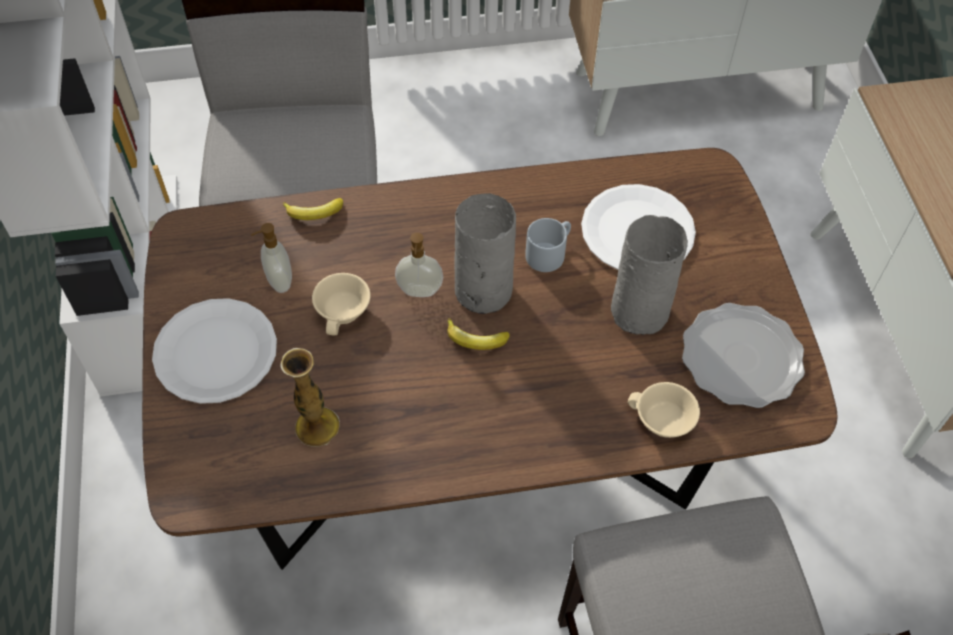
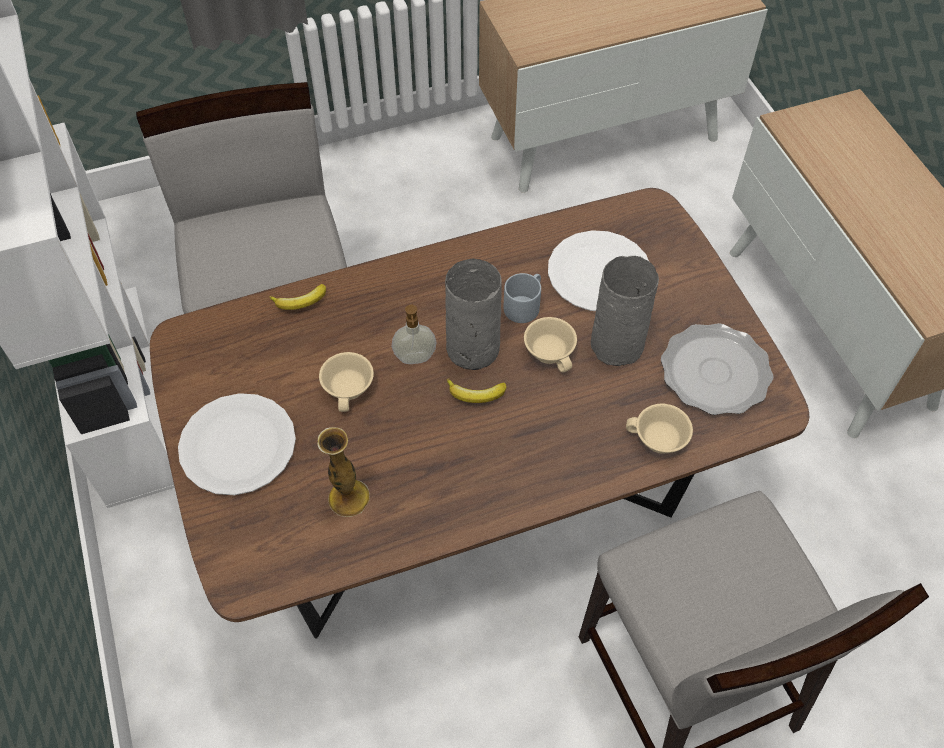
camera: 10 degrees left, 0 degrees up
(279, 281) = (282, 370): soap dispenser -> none
(567, 307) = (551, 352): none -> beige cup

